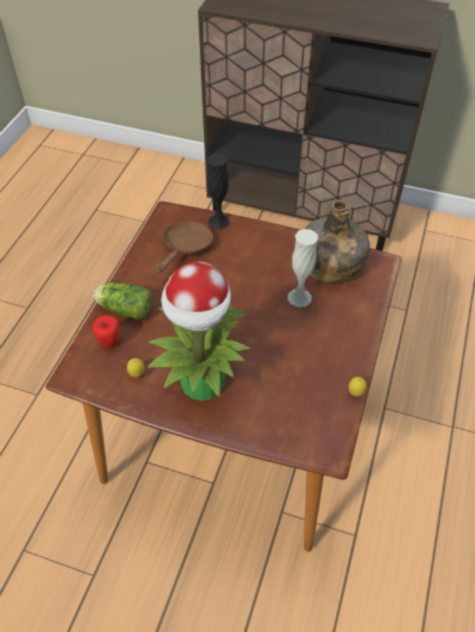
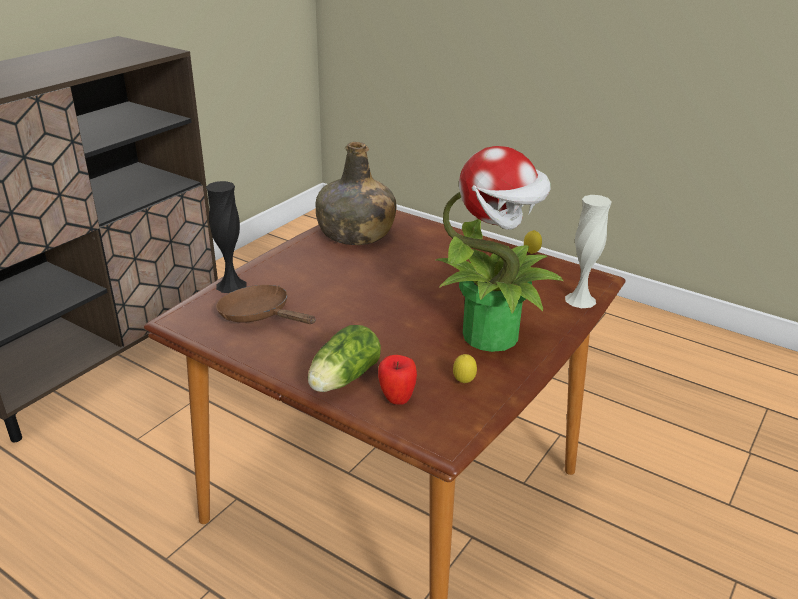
camera: 75 degrees left, 20 degrees down
(299, 297) = (393, 258): white vase -> white vase (580, 300)

